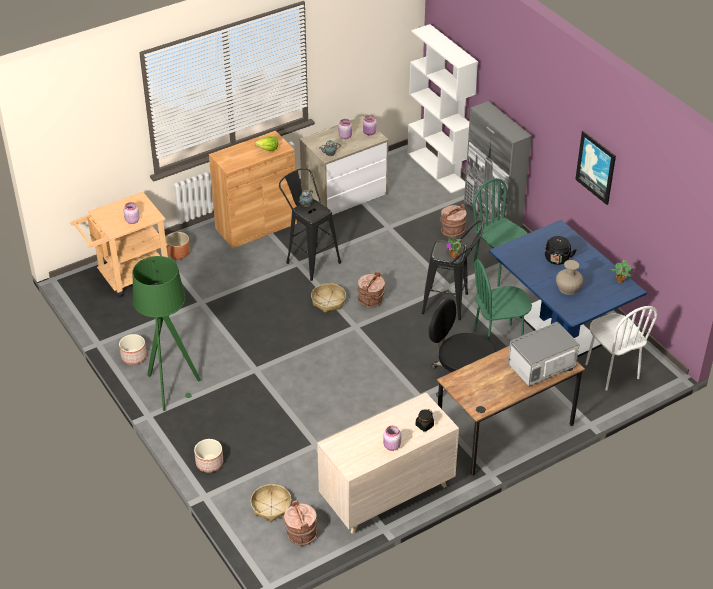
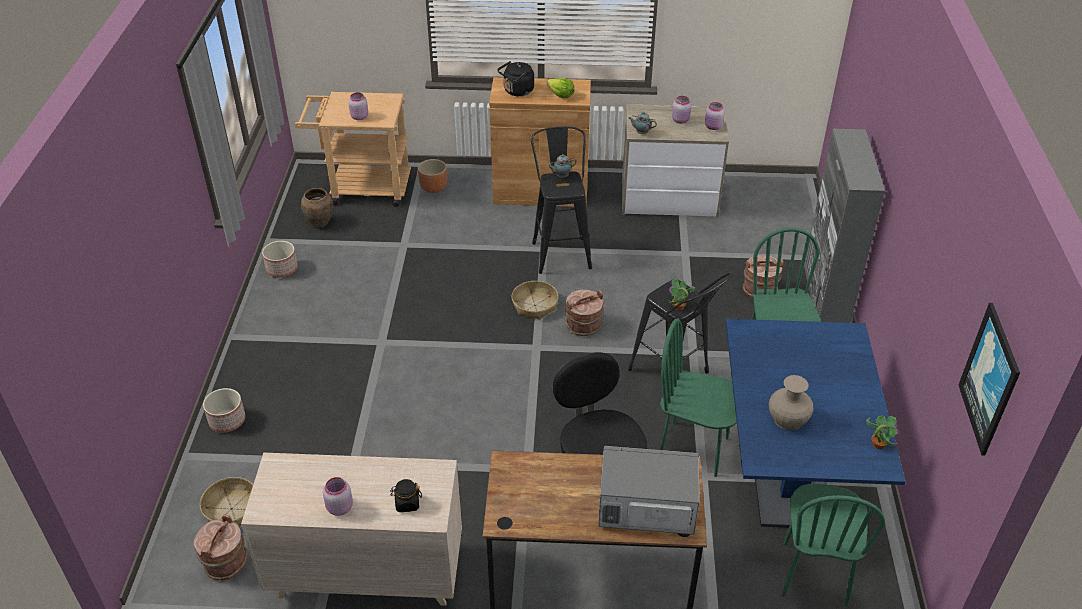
camera: 35 degrees right, 0 degrees up
(124, 314) = (320, 222): none -> brown vase
(170, 389) = (279, 319): green floor lamp -> none
(438, 170) = (807, 215): white bookcase -> none
(557, 260) = (808, 373): black kettle -> black kettle (517, 92)
(596, 167) = (927, 260): picture -> picture (990, 379)
(611, 371) = (813, 573): white chair -> green chair

